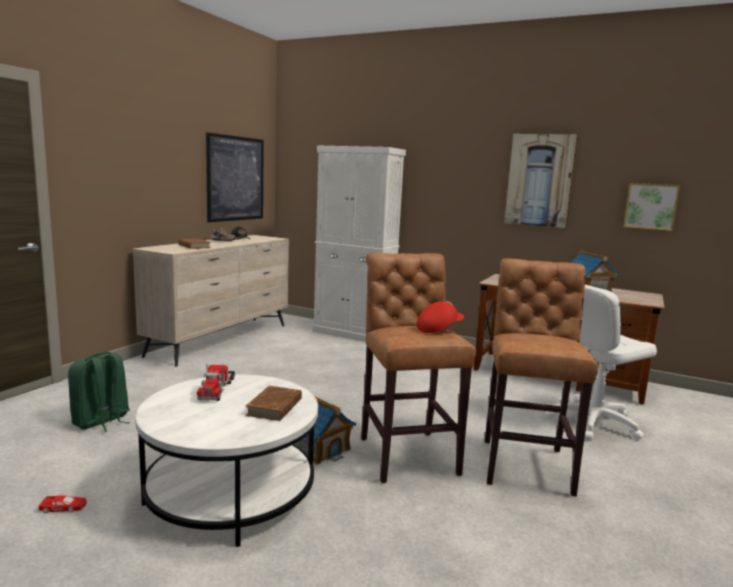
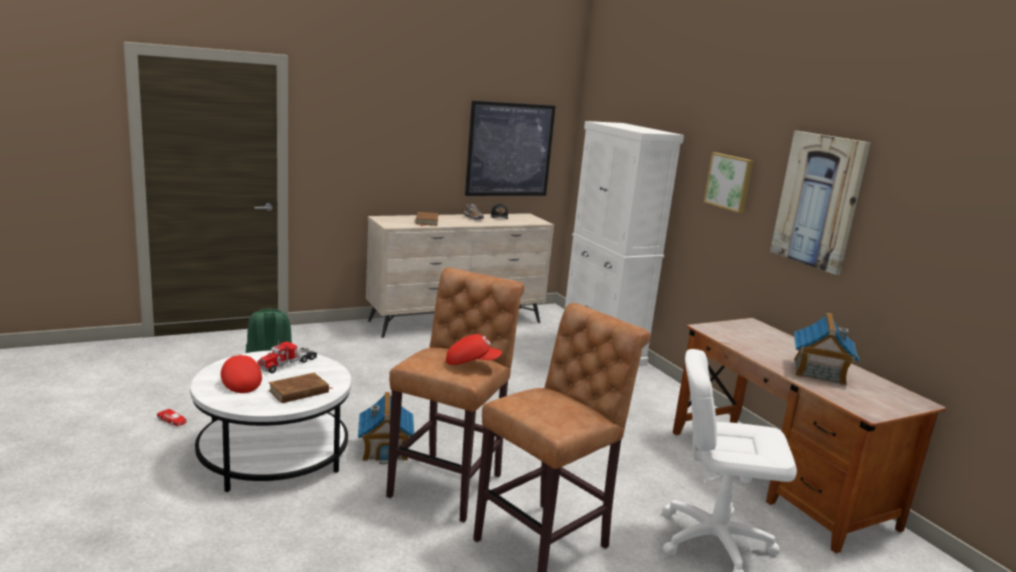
camera: 35 degrees right, 5 degrees up
(204, 419) = (239, 383): none -> red cap
(651, 206) = (953, 268): picture -> picture (730, 182)

